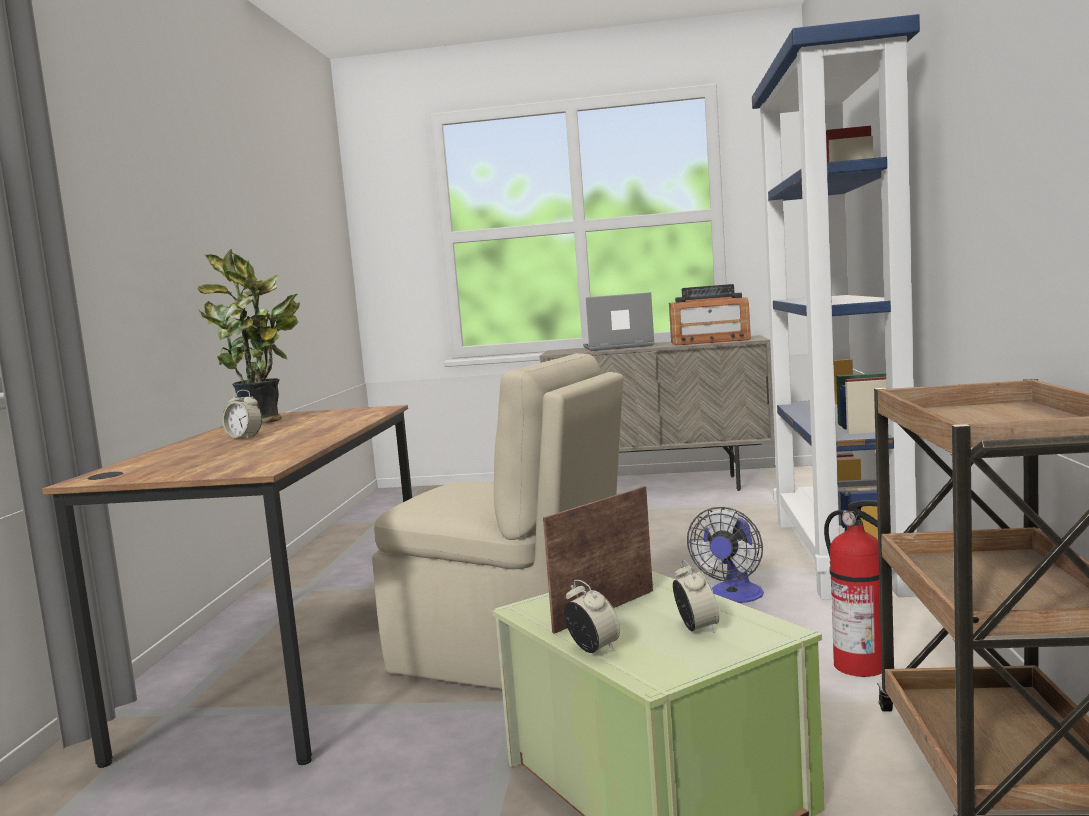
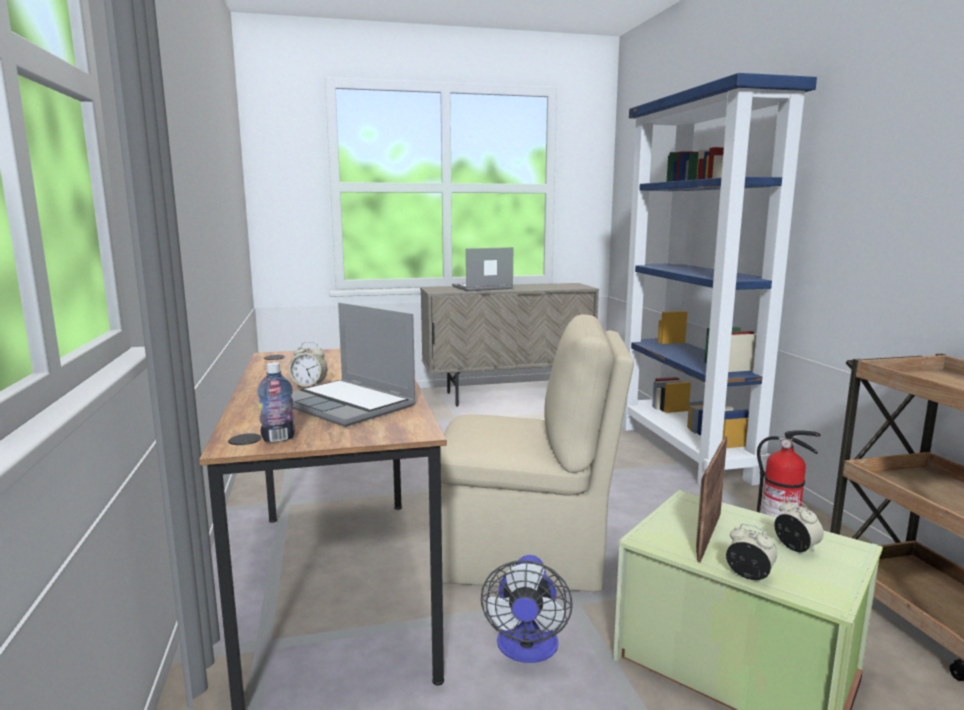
camera: 20 degrees left, 5 degrees up
(130, 474) = (278, 438): none -> bottle
(245, 451) = (348, 405): none -> laptop
(265, 421) = (288, 363): potted plant -> none
(710, 341) = (552, 287): radio -> none
(733, 597) = (644, 491): fan -> fan (527, 649)

